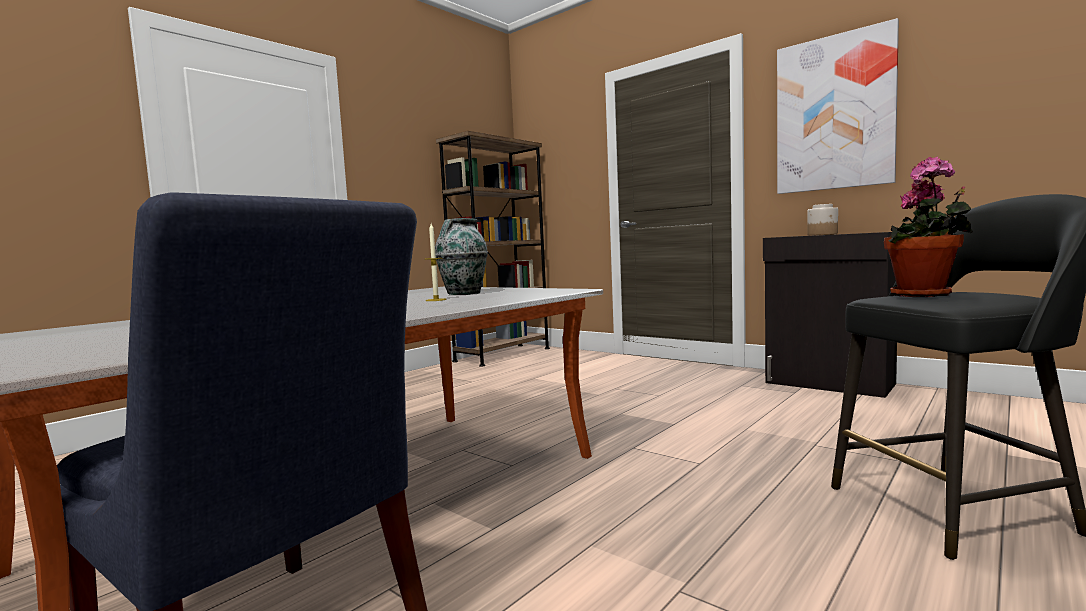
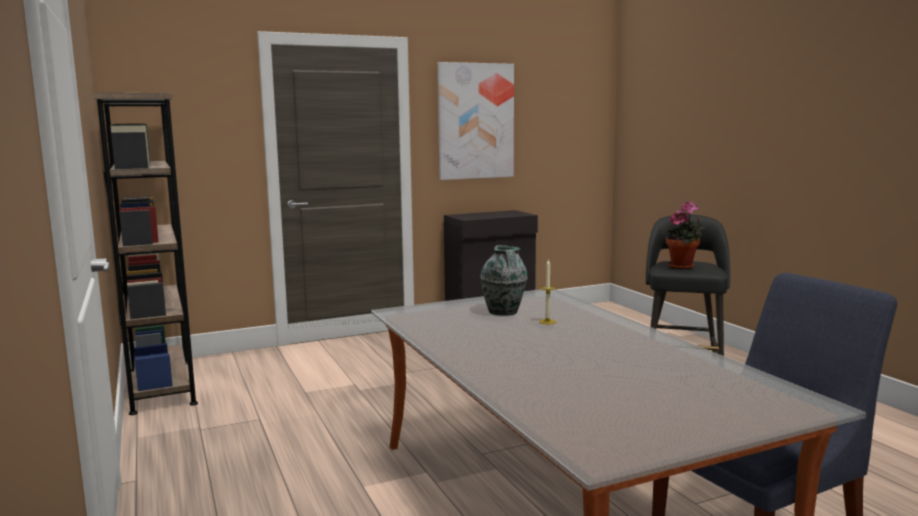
camera: 65 degrees left, 5 degrees up
(822, 234) = (486, 215): jar -> none

